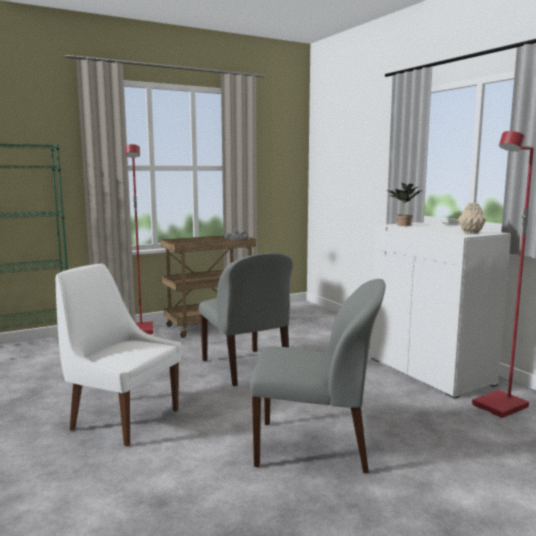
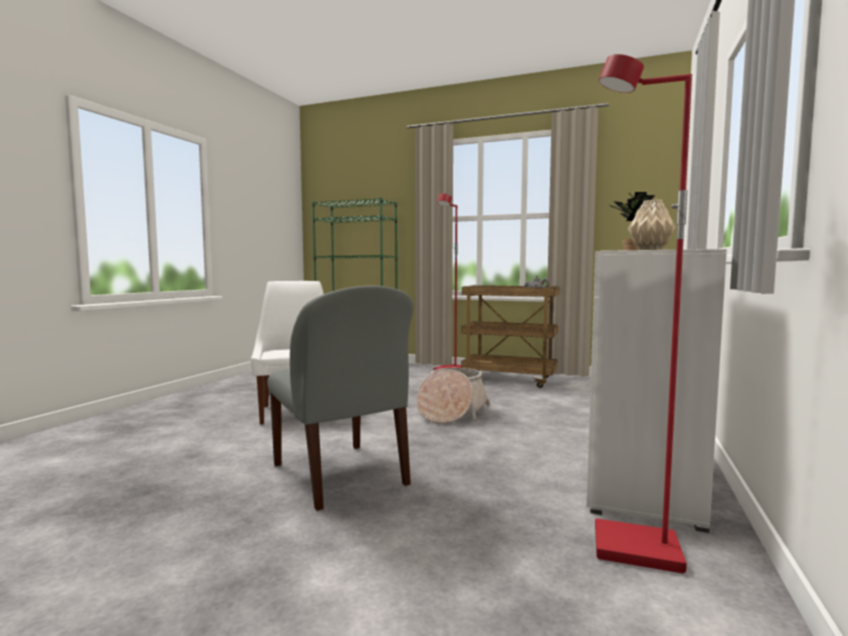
camera: 50 degrees right, 5 degrees down
(246, 368) = (452, 412): grey chair -> basket

